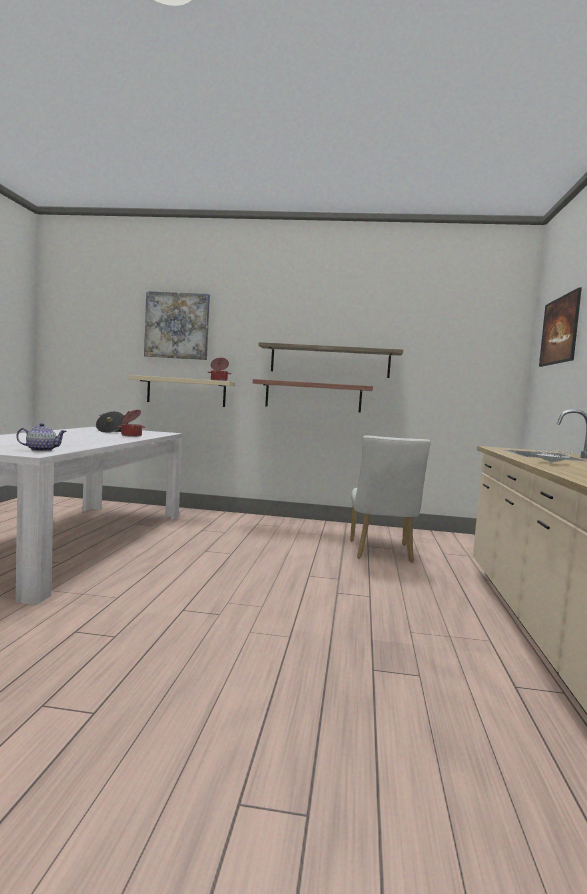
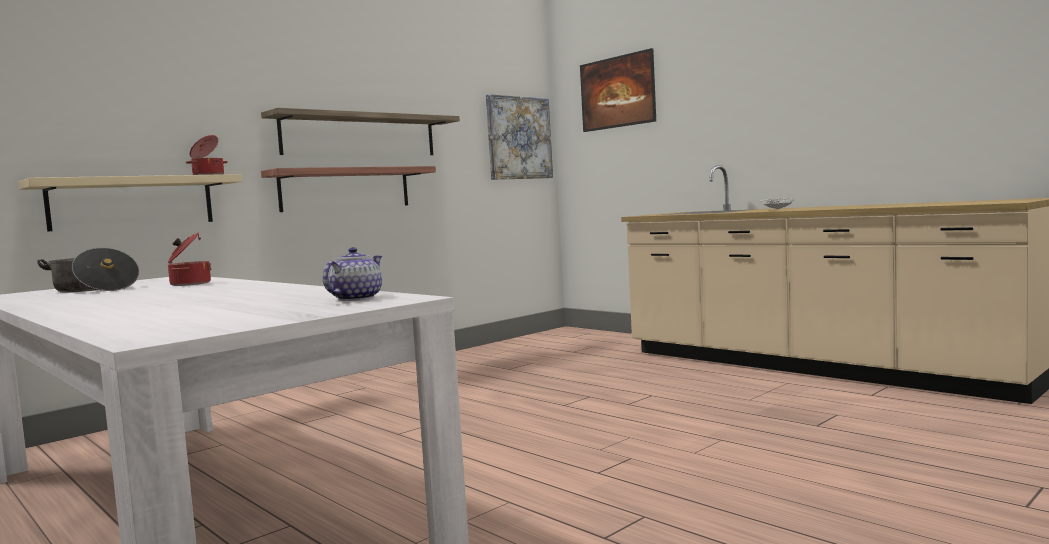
camera: 50 degrees left, 0 degrees up
(177, 325) = (93, 77): picture -> picture (519, 138)
(381, 553) = (538, 368): white chair -> none

